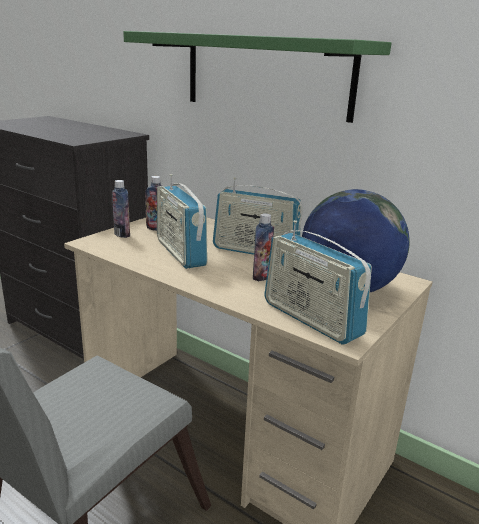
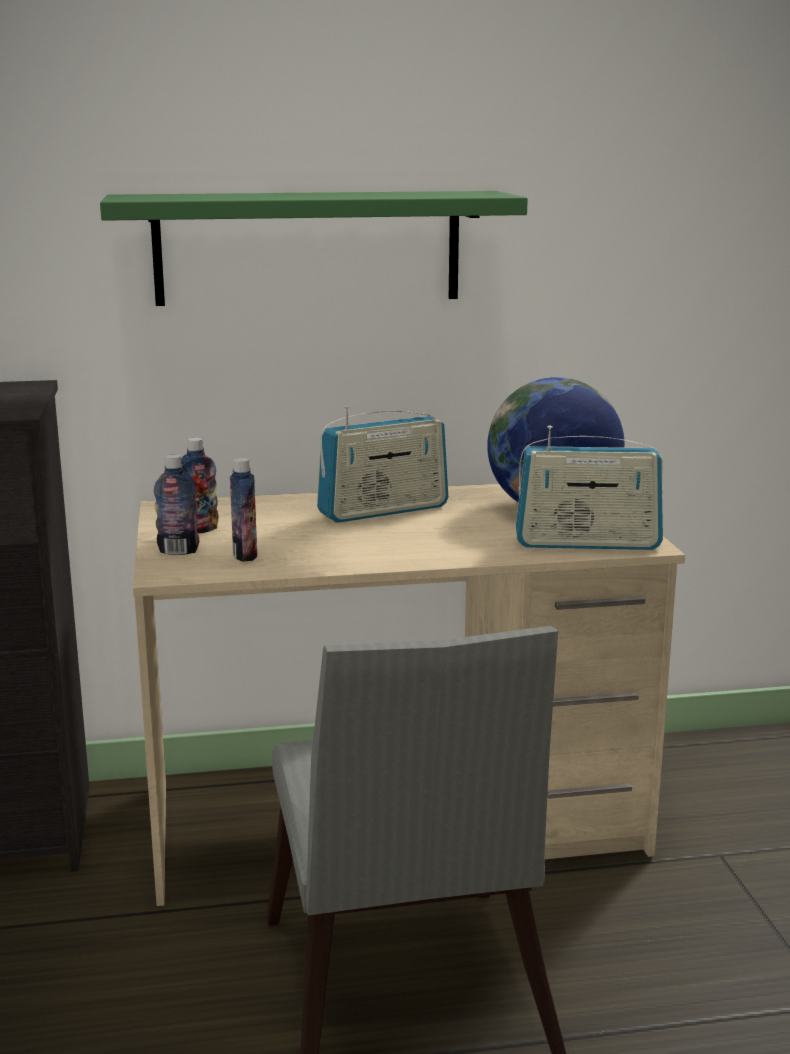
camera: 45 degrees left, 5 degrees down
(180, 253) = (312, 541): radio -> none
(261, 276) = (457, 530): bottle -> bottle (245, 555)

